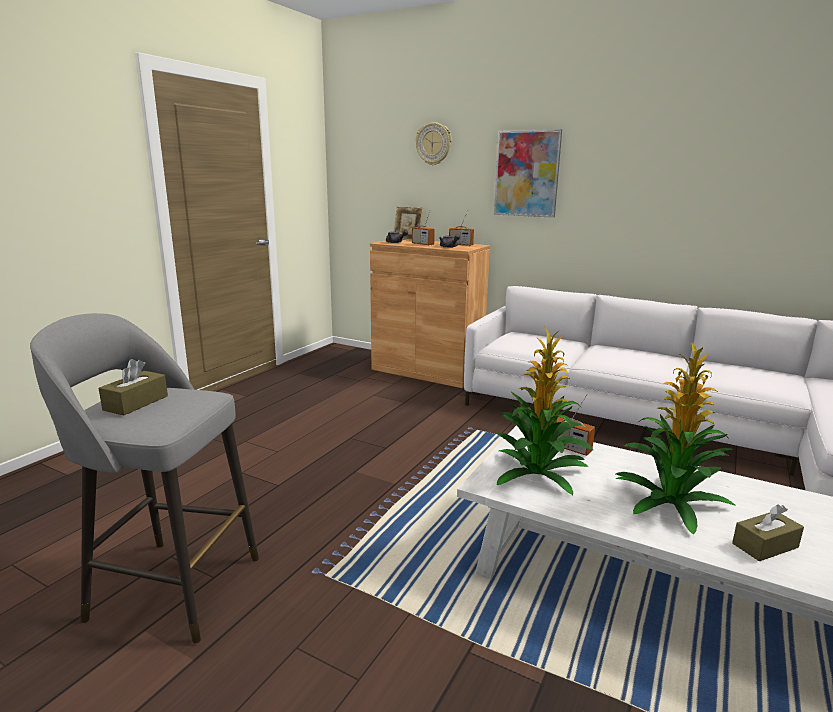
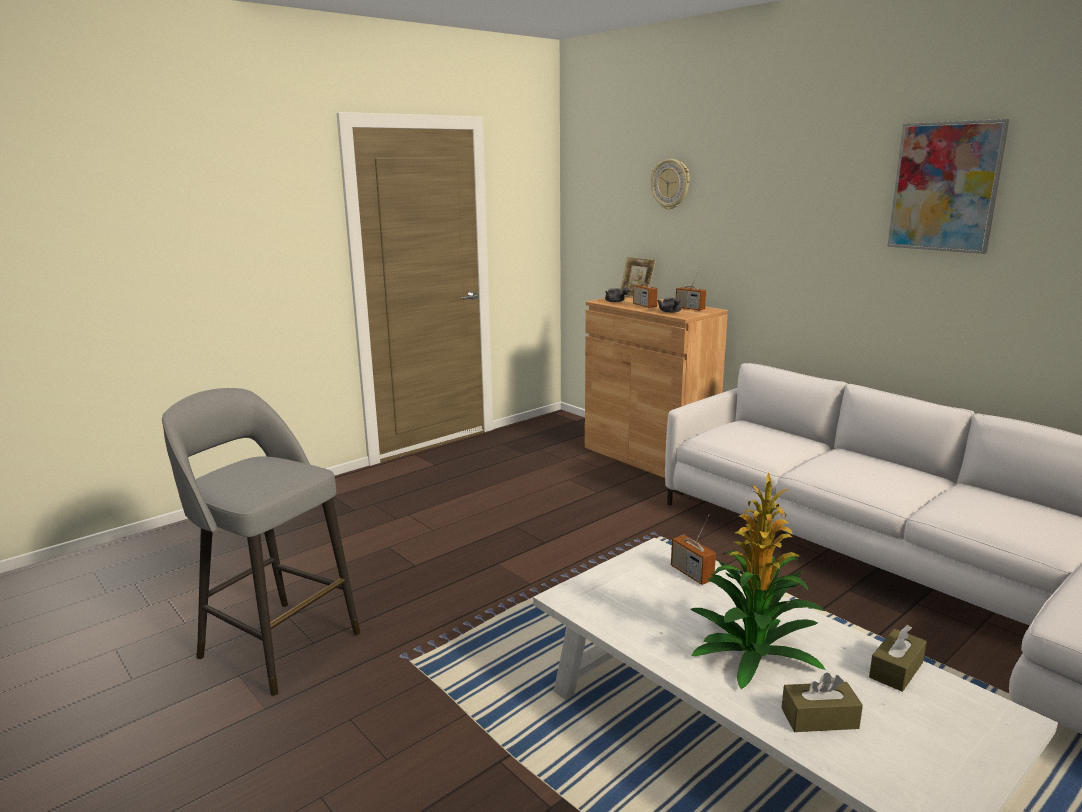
camera: 20 degrees right, 0 degrees up
(136, 403) = (246, 472): brown tissue box -> brown tissue box (896, 670)
(527, 174) = (773, 224): picture -> picture (945, 187)
(538, 473) = (631, 595): potted plant -> none

